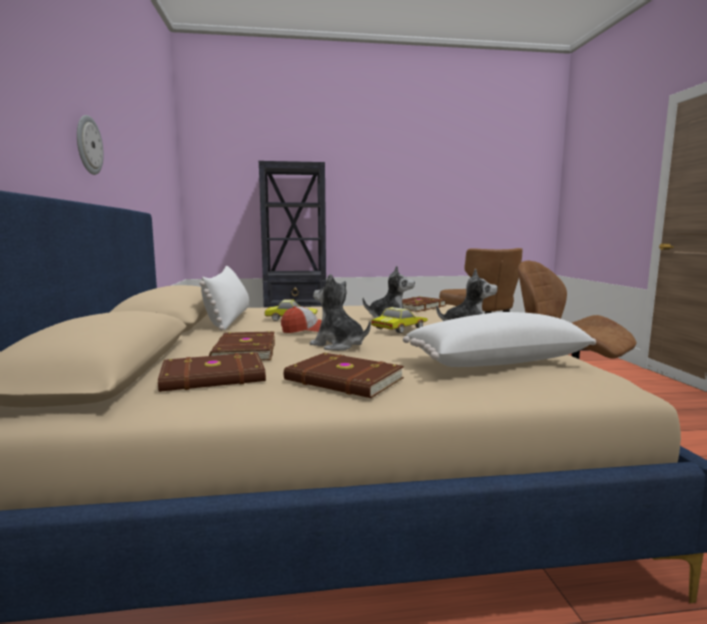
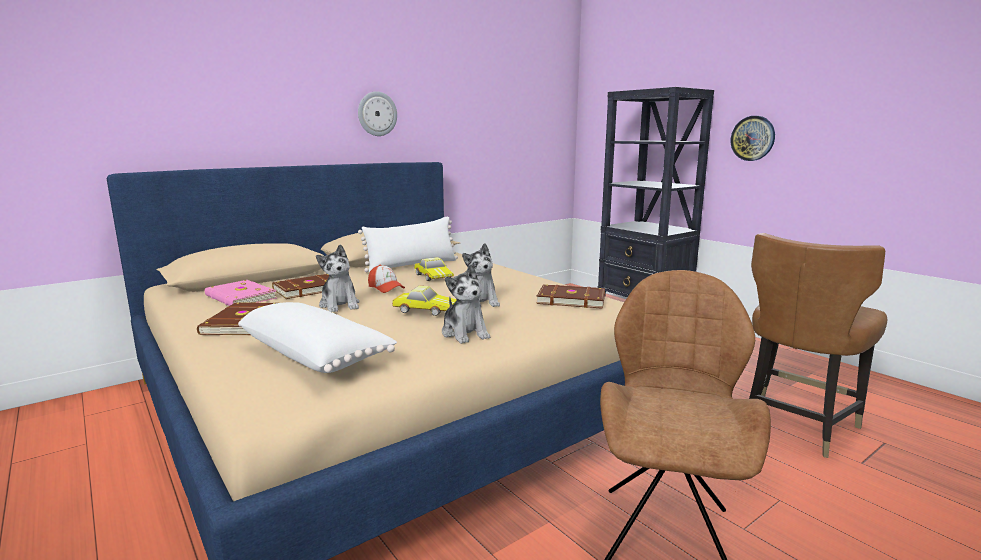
camera: 60 degrees right, 5 degrees up
(214, 377) = (239, 297): brown book -> pink book
(338, 345) = (340, 305): plush toy -> plush toy turned 150 degrees clockwise
(352, 204) = (753, 138): none -> wall clock

